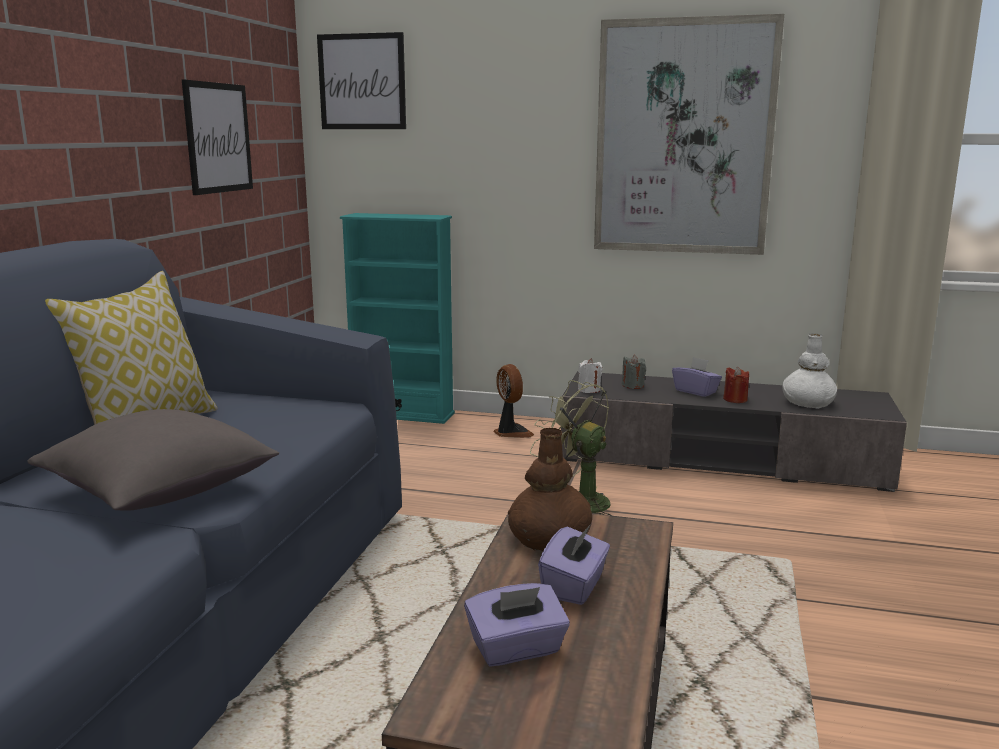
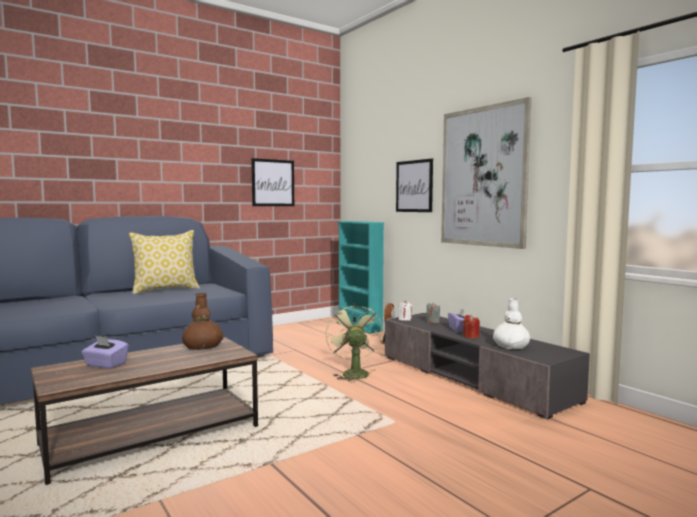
camera: 40 degrees right, 10 degrees down
(160, 493) = (117, 302): grey pillow -> none
(362, 82) = (358, 157): picture -> picture (414, 186)
(574, 586) = (167, 358): purple tissue box -> none

